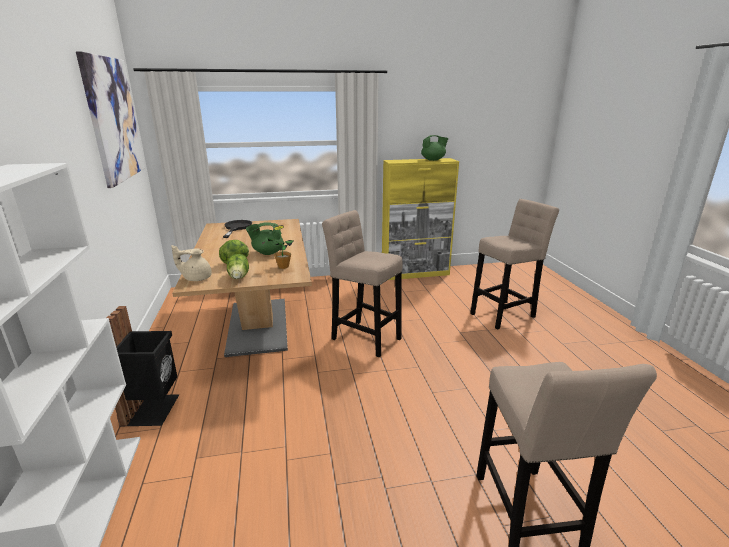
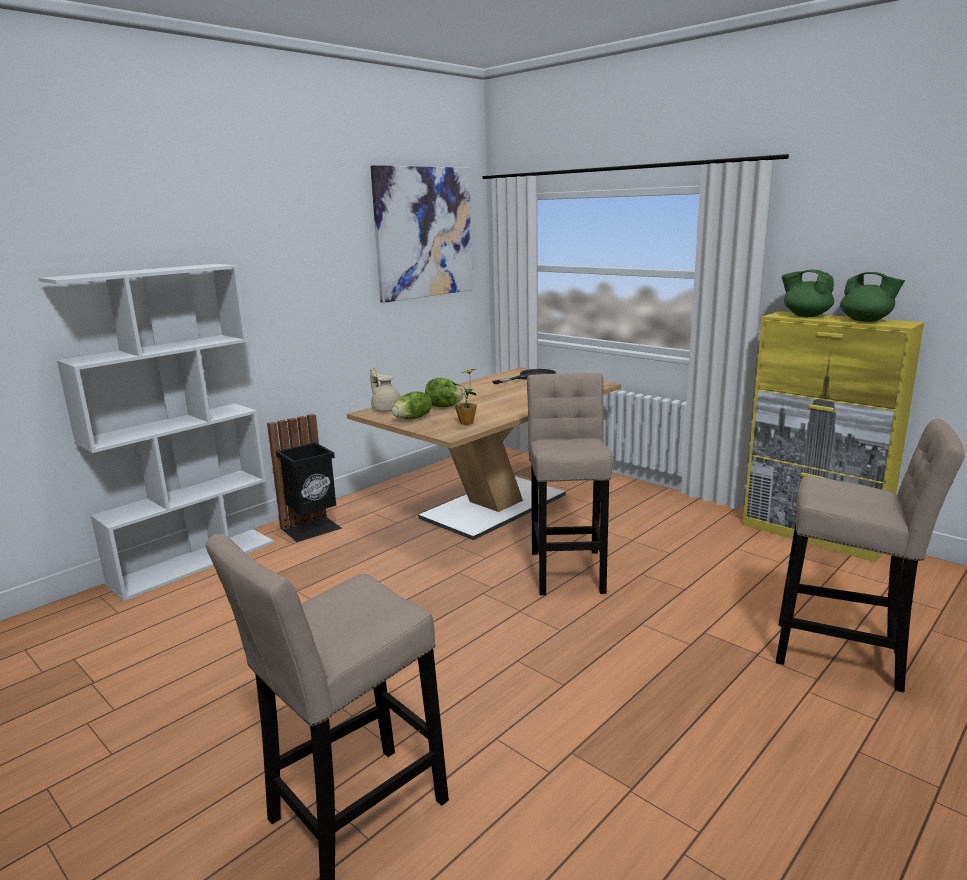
camera: 55 degrees right, 5 degrees down
(267, 253) = (490, 407): green teapot -> green teapot (805, 315)

